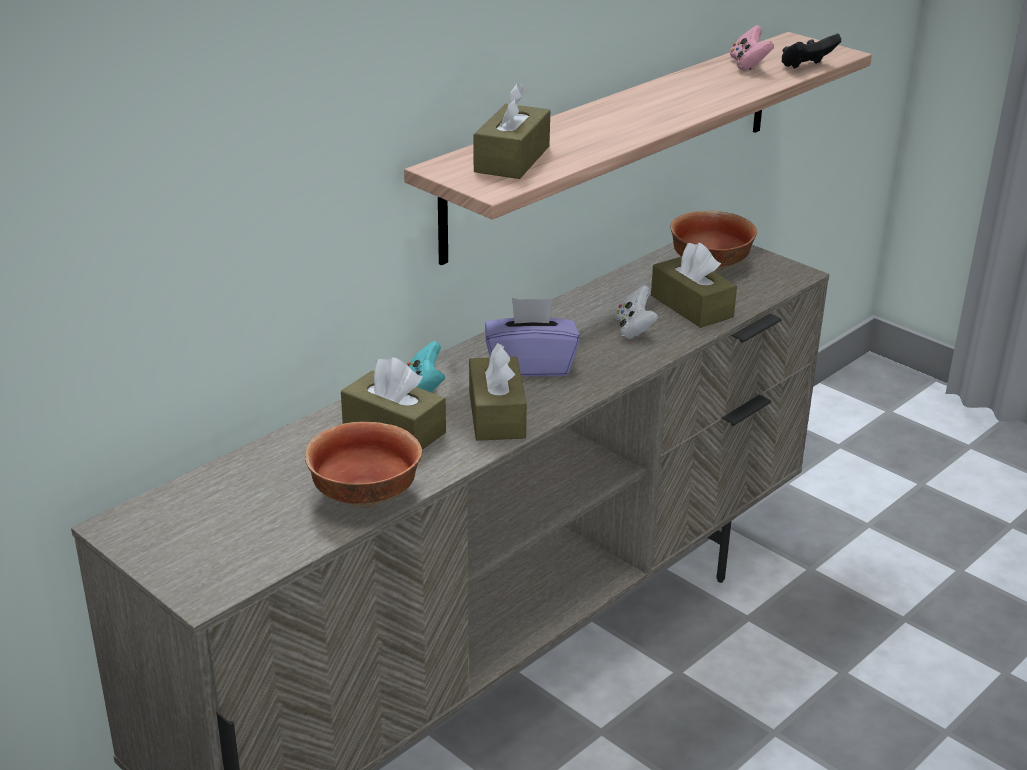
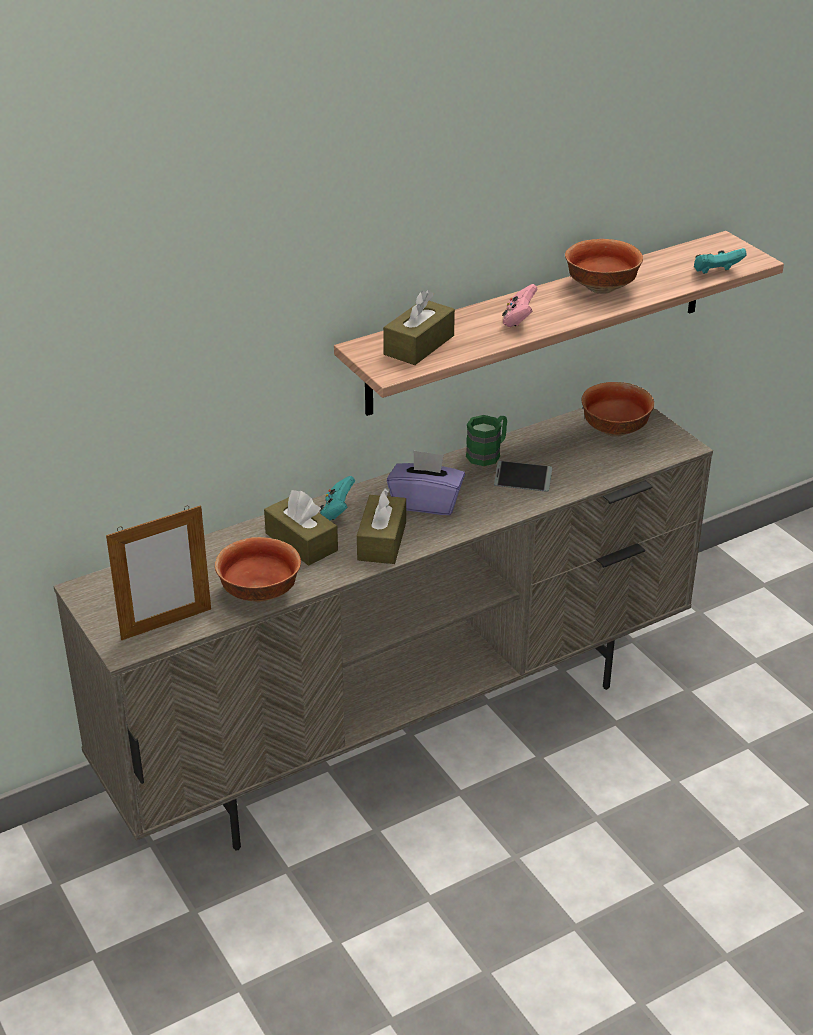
camera: 15 degrees right, 5 degrees up
(252, 552) = (166, 624): none -> picture frame
(577, 305) = (488, 453): none -> green mug
(634, 329) = (522, 481): white game controller -> phone
(689, 89) = (600, 288): none -> bowl
(691, 306) = (579, 466): brown tissue box -> none
(748, 65) = (666, 266): pink game controller -> pink game controller (518, 320)
(806, 66) = (716, 272): black game controller -> turquoise game controller

